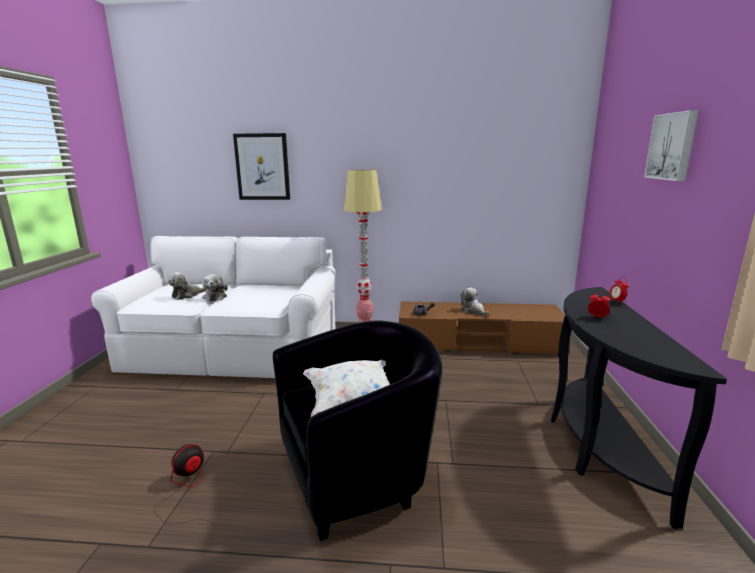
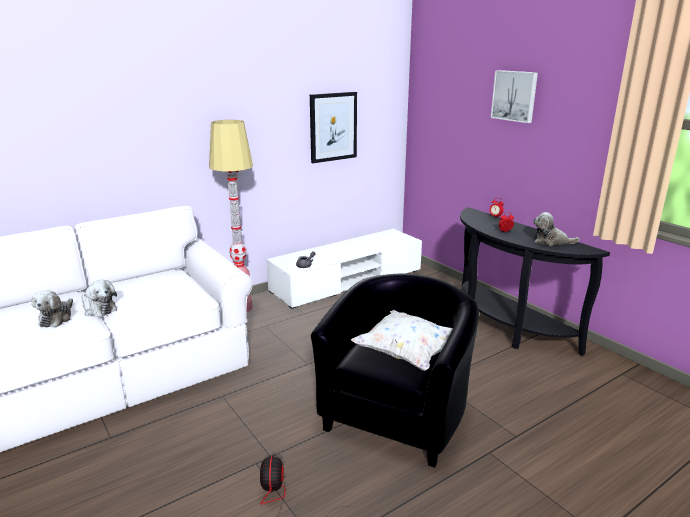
camera: 40 degrees left, 5 degrees up
(262, 167) = (86, 126): picture -> picture (333, 127)
(473, 311) = (343, 251): plush toy -> plush toy (551, 241)
(478, 343) = (347, 281): brown tv stand -> white tv stand

